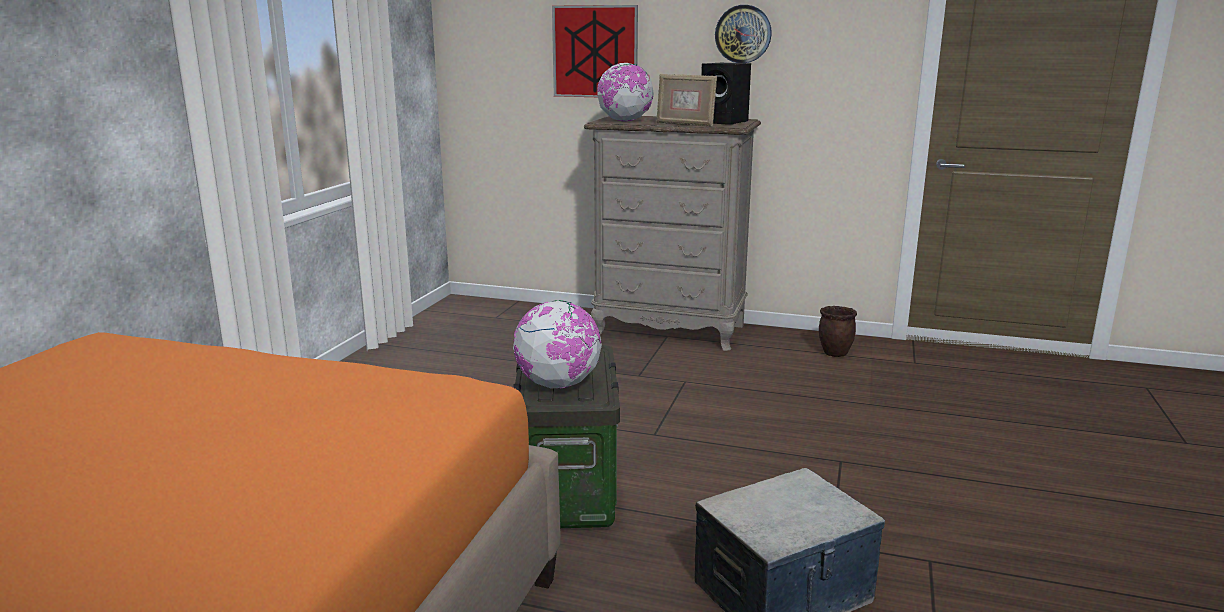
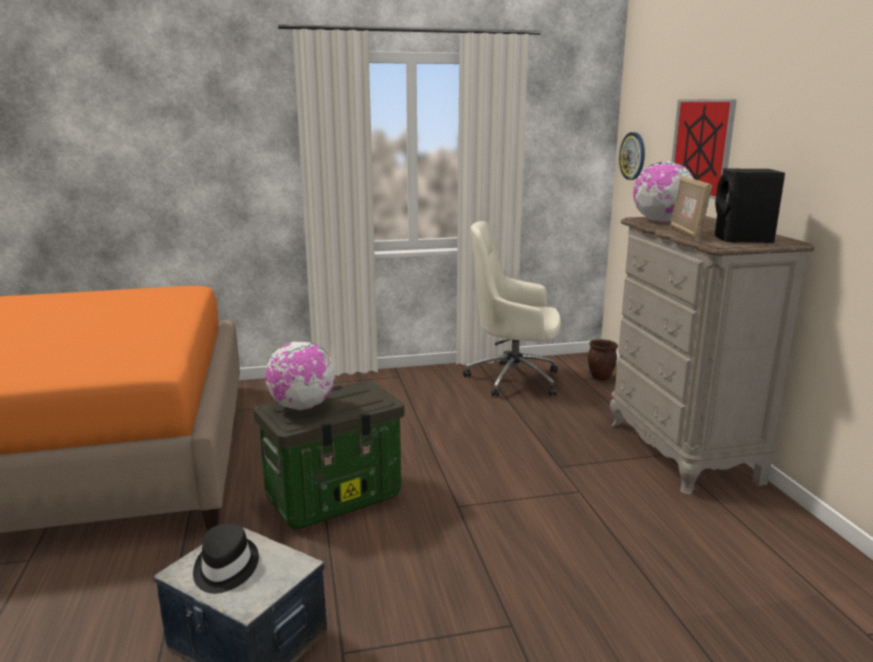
camera: 60 degrees right, 0 degrees up
(447, 342) = (513, 380): none -> beige office chair
(743, 34) = (817, 136): wall clock -> wall clock (633, 156)
(784, 517) = (224, 568): none -> black hat
(835, 353) = (789, 562): brown planter -> brown planter (601, 377)

